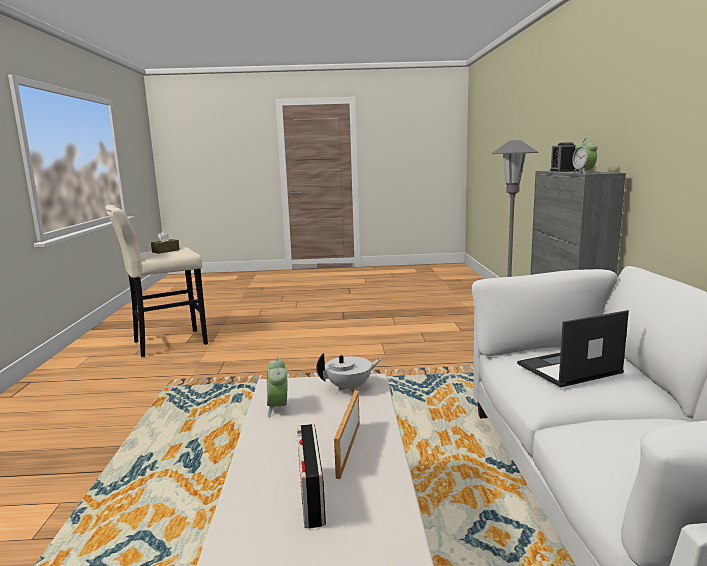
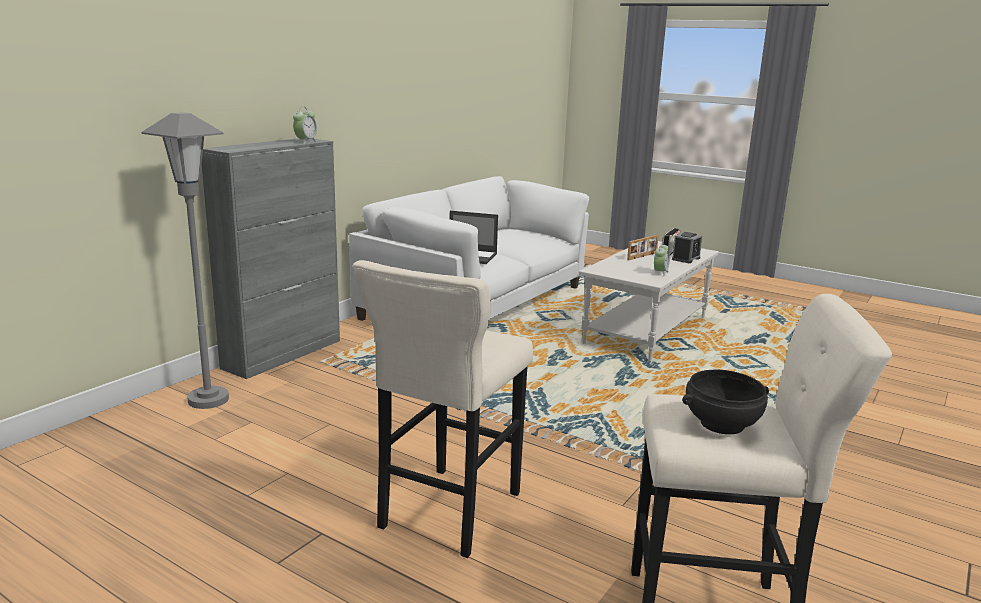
camera: 145 degrees left, 5 degrees up
(165, 251) = (721, 423): brown tissue box -> black bowl
(305, 335) = (447, 514): none -> beige stool
(350, 388) = (611, 270): white teapot -> none
(564, 171) = (256, 146): alarm clock -> alarm clock (686, 259)

